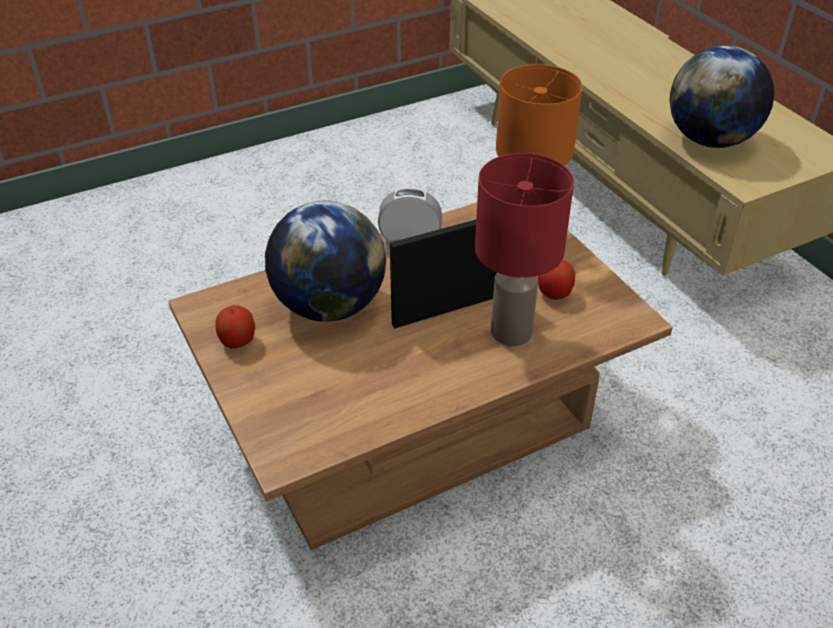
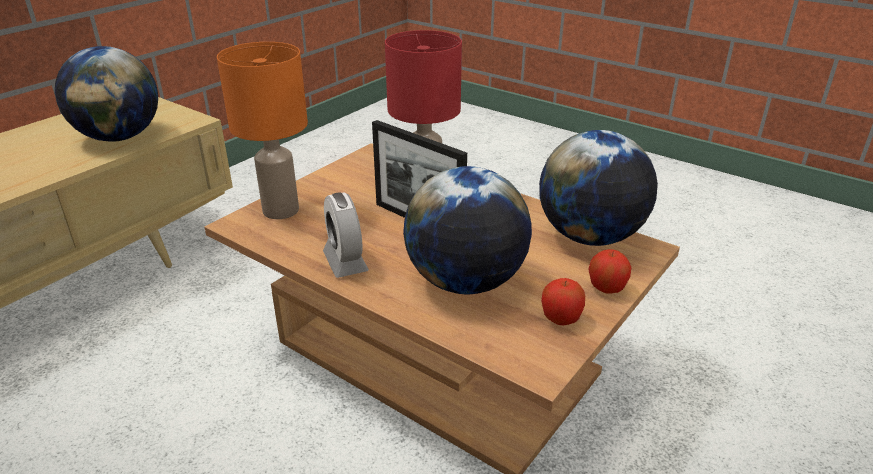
camera: 115 degrees left, 10 degrees down
(335, 424) = (590, 237): none -> globe
(554, 293) = (365, 184): apple -> apple (606, 288)

